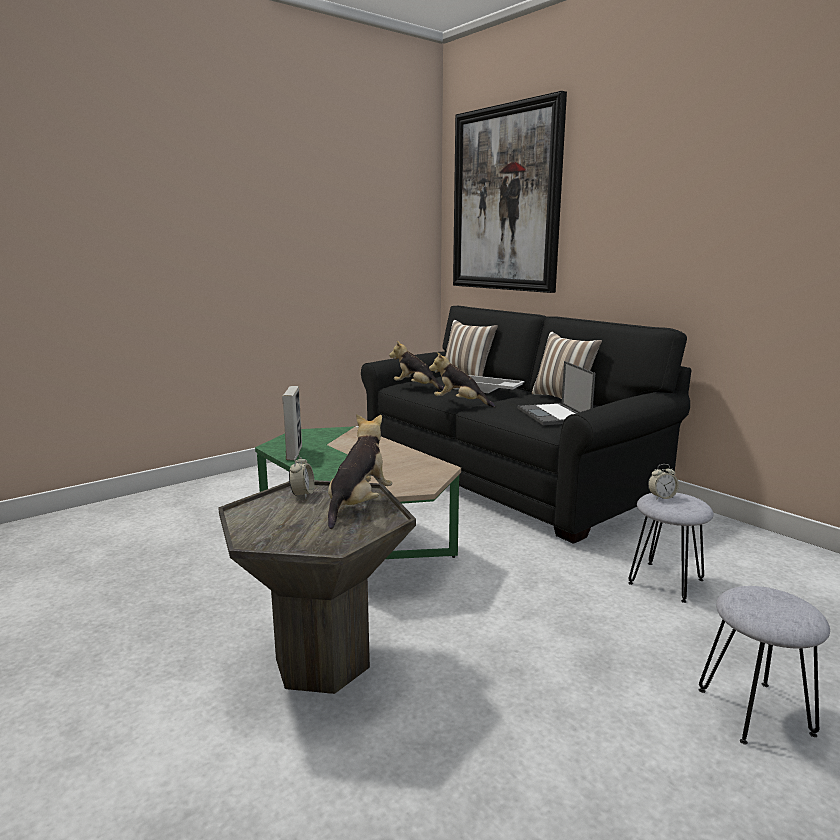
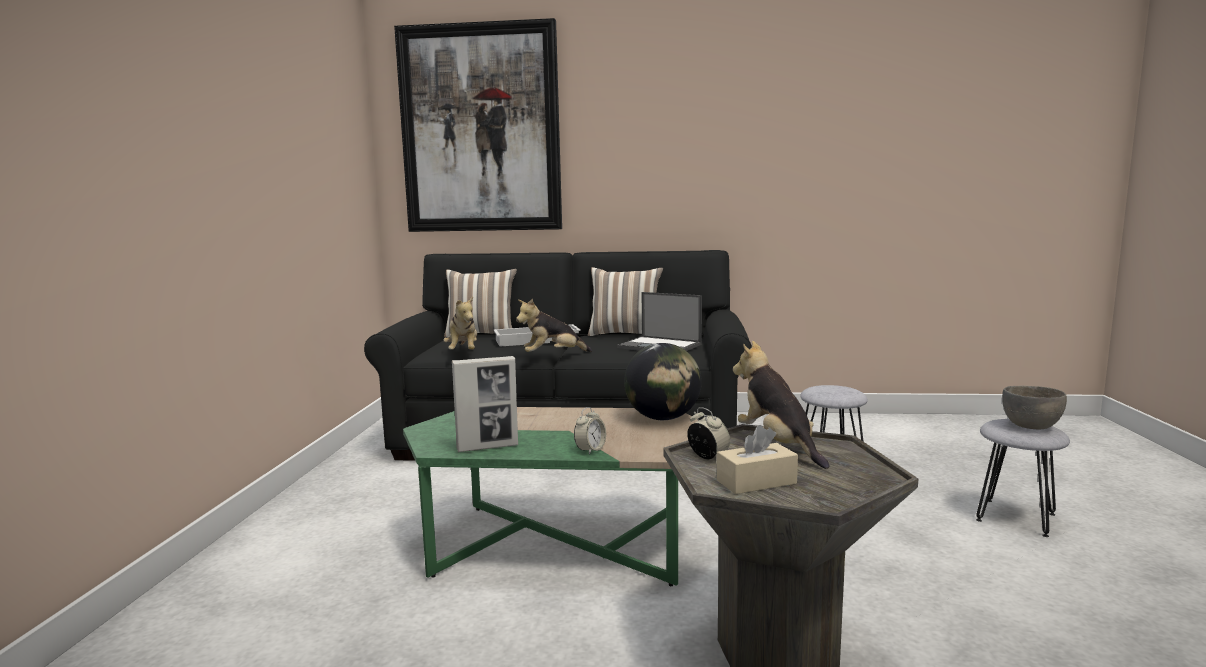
camera: 45 degrees left, 5 degrees down
(272, 517) = (756, 482): none -> beige tissue box
(294, 453) = (488, 447): picture frame -> picture frame turned 120 degrees clockwise
(416, 387) = (463, 352): plush toy -> plush toy turned 90 degrees counterclockwise
(428, 470) = (662, 418): none -> globe
(661, 497) = (822, 390): alarm clock -> alarm clock (590, 450)
(779, 609) = (1031, 427): none -> grey bowl

